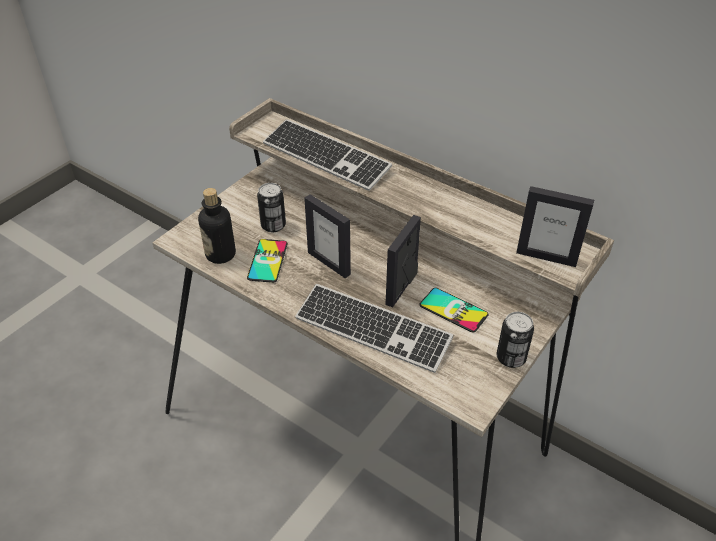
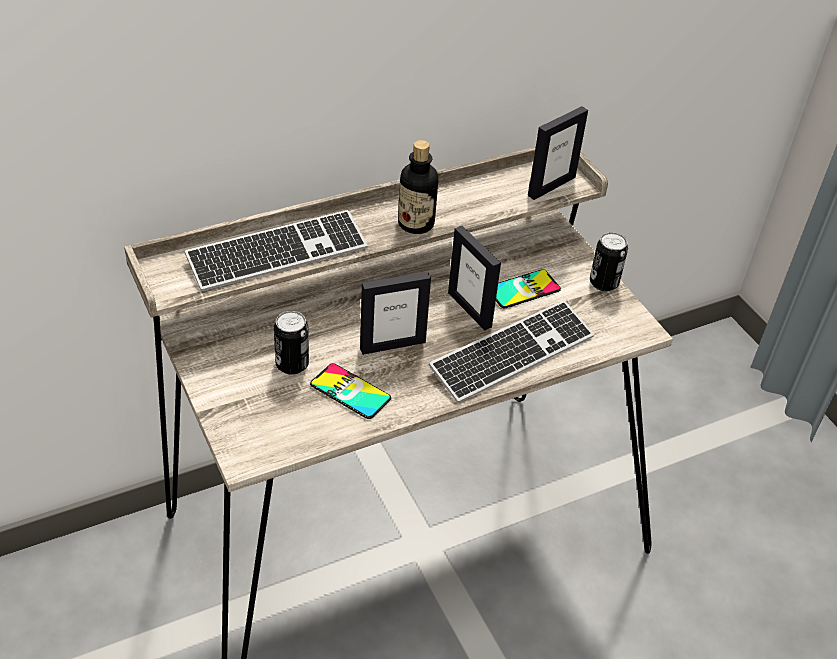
camera: 65 degrees left, 0 degrees up
(220, 254) = (306, 427): bottle -> bottle (416, 224)

